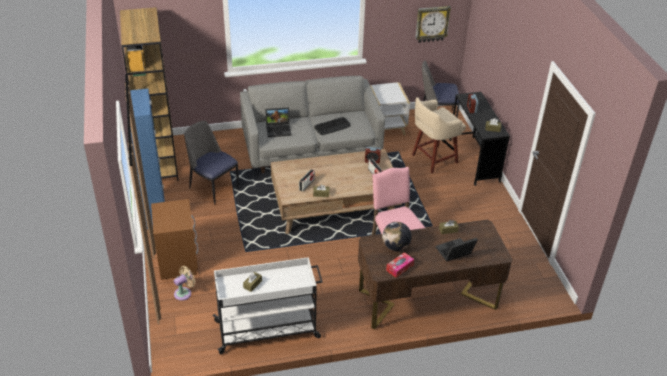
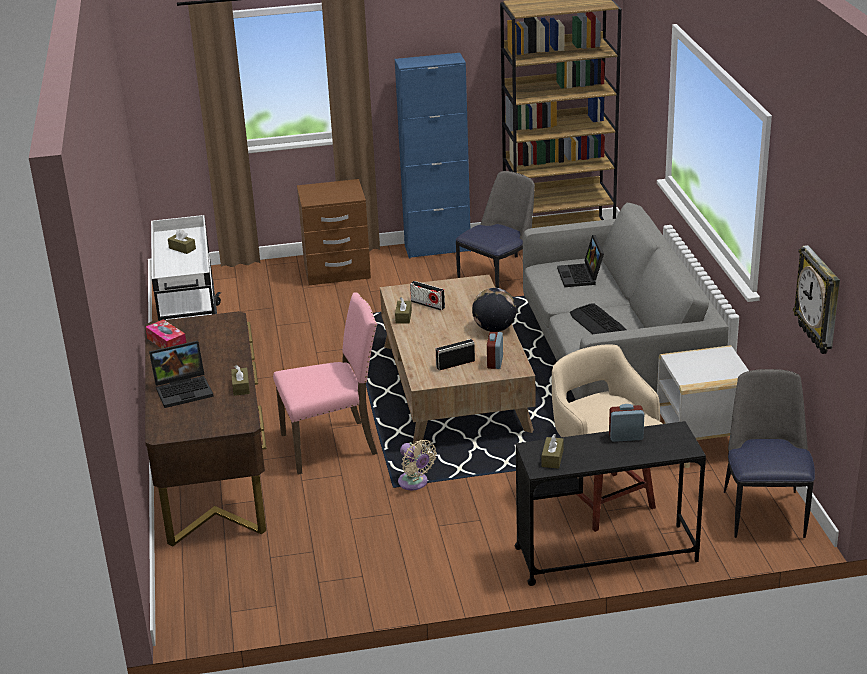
camera: 95 degrees right, 10 degrees down
(184, 293) = (275, 280): beige fan -> beige fan (415, 483)
(395, 246) = (214, 339): globe -> globe (494, 329)
(454, 252) = (184, 389): laptop -> laptop turned 90 degrees clockwise

